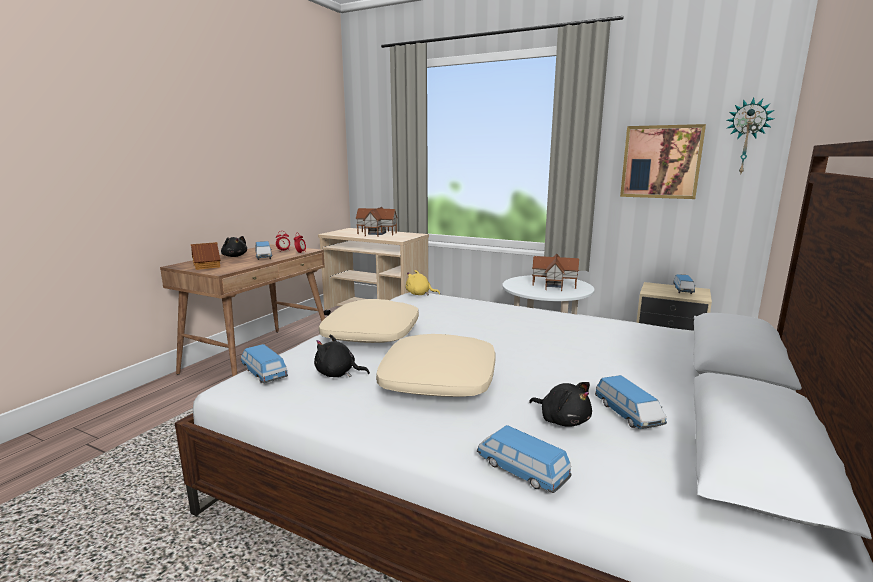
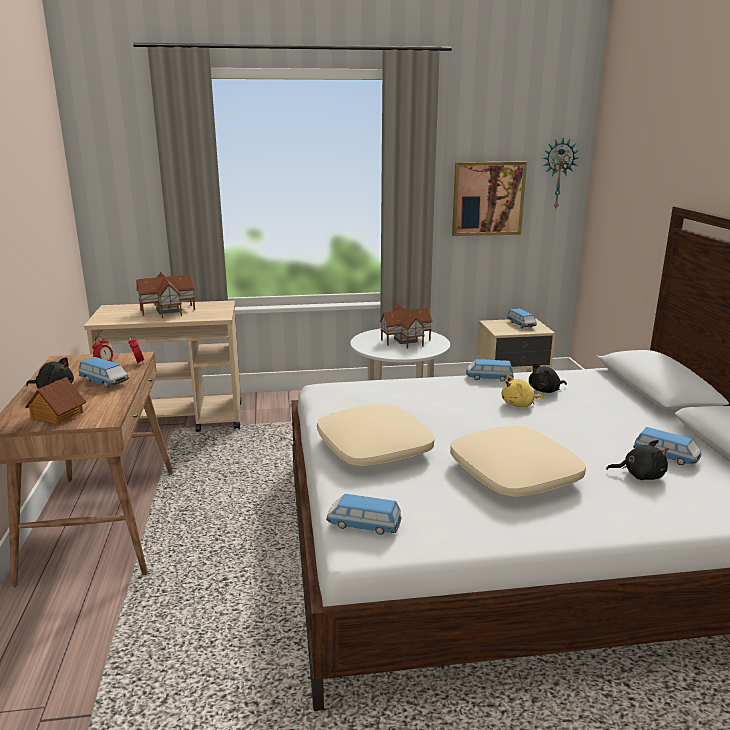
camera: 35 degrees left, 5 degrees up
(338, 374) = (429, 499): black plush toy -> black plush toy (545, 390)
(419, 294) = (328, 386): yellow plush toy -> yellow plush toy (519, 405)
(521, 470) = (675, 521): toy car -> toy car (489, 378)

